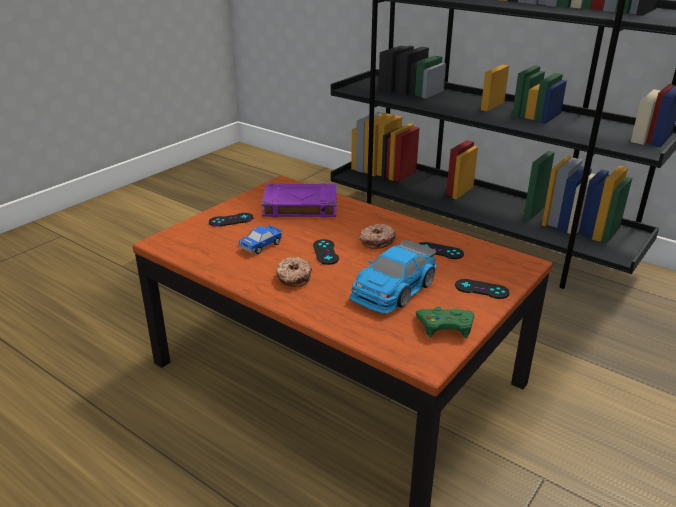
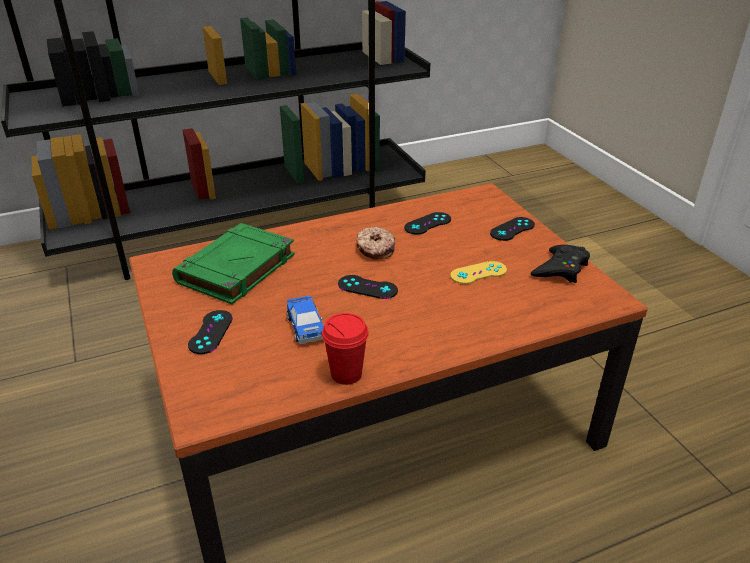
camera: 60 degrees left, 5 degrees up
(226, 272) = (346, 374): none -> red cup
(293, 277) = (404, 327): donut -> none
(299, 206) = (236, 269): purple book -> green book
(393, 289) = (478, 273): toy car -> yellow game controller
(445, 326) = (560, 269): green game controller -> black game controller

